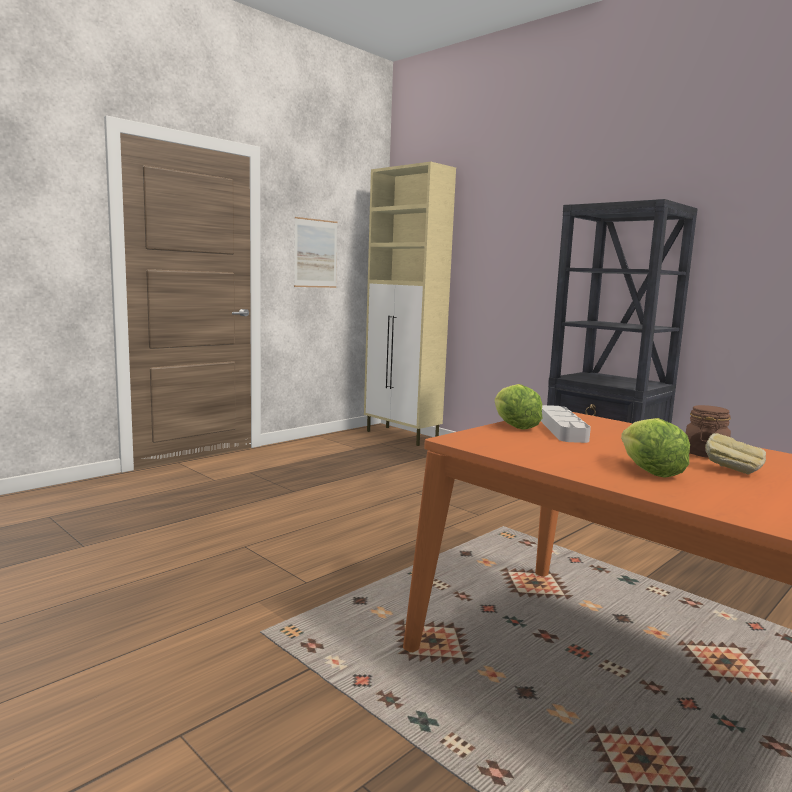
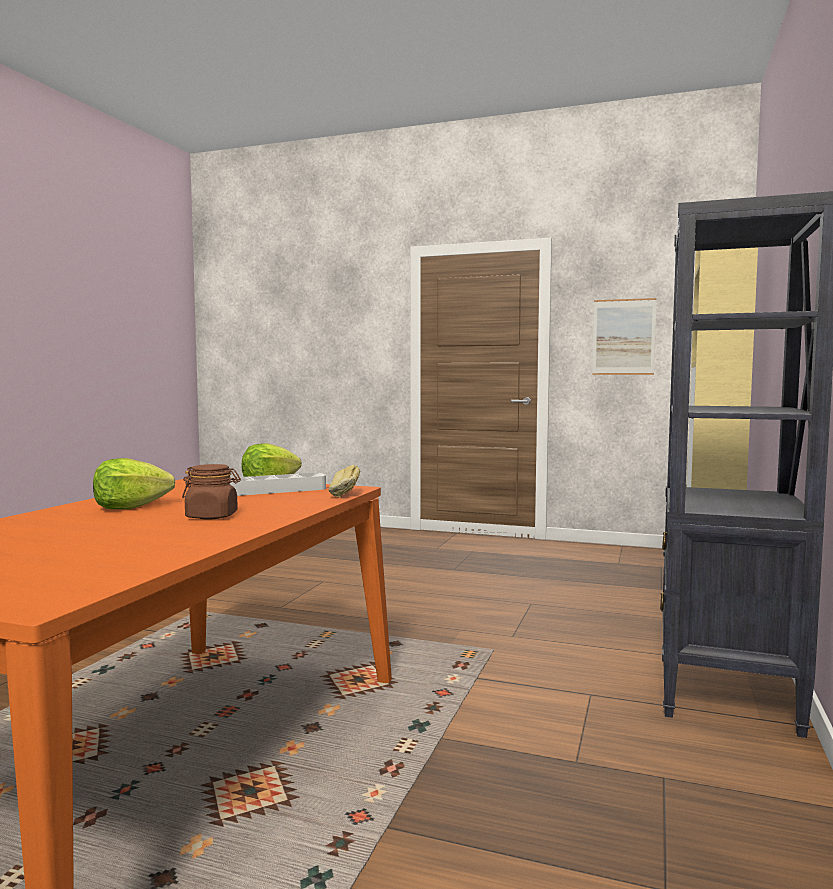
camera: 65 degrees right, 5 degrees down
(732, 471) = (147, 521): bread -> bread (344, 495)

